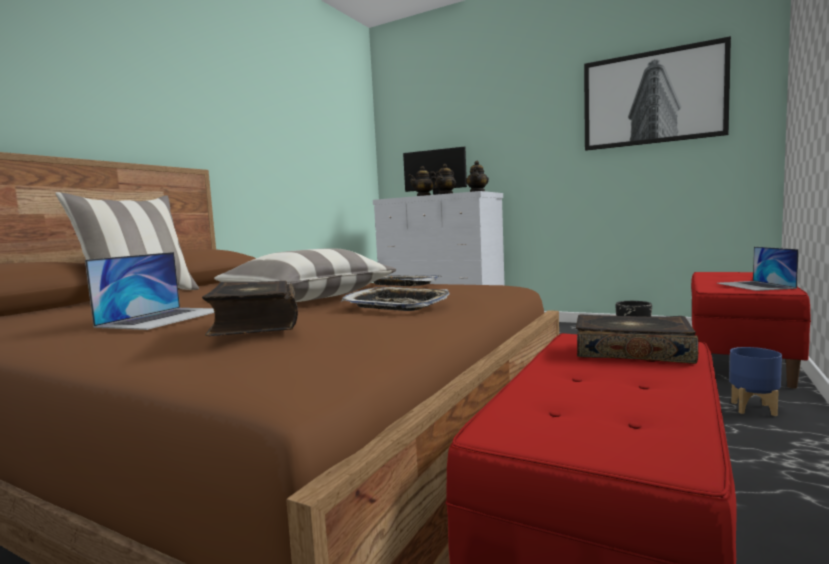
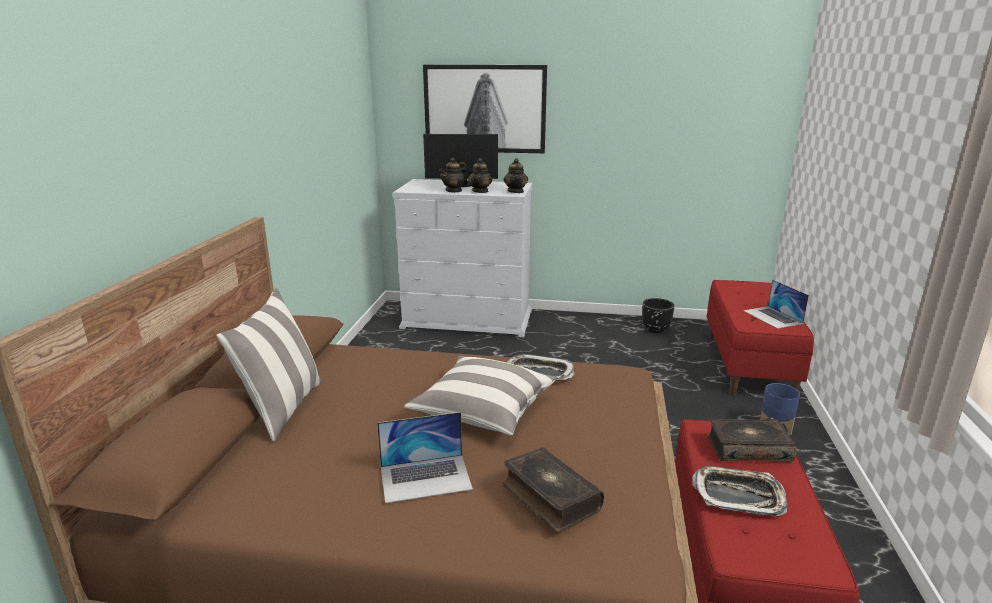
camera: 20 degrees left, 15 degrees up
(164, 317) = (426, 478): laptop -> laptop turned 75 degrees clockwise
(396, 306) = (593, 434): tray -> tray (738, 495)
(652, 98) = (689, 104): picture -> picture (485, 109)

